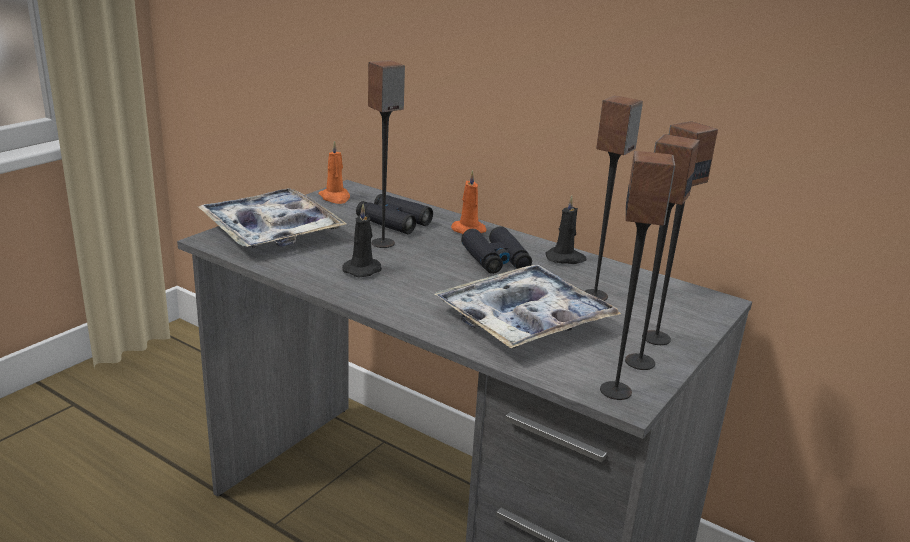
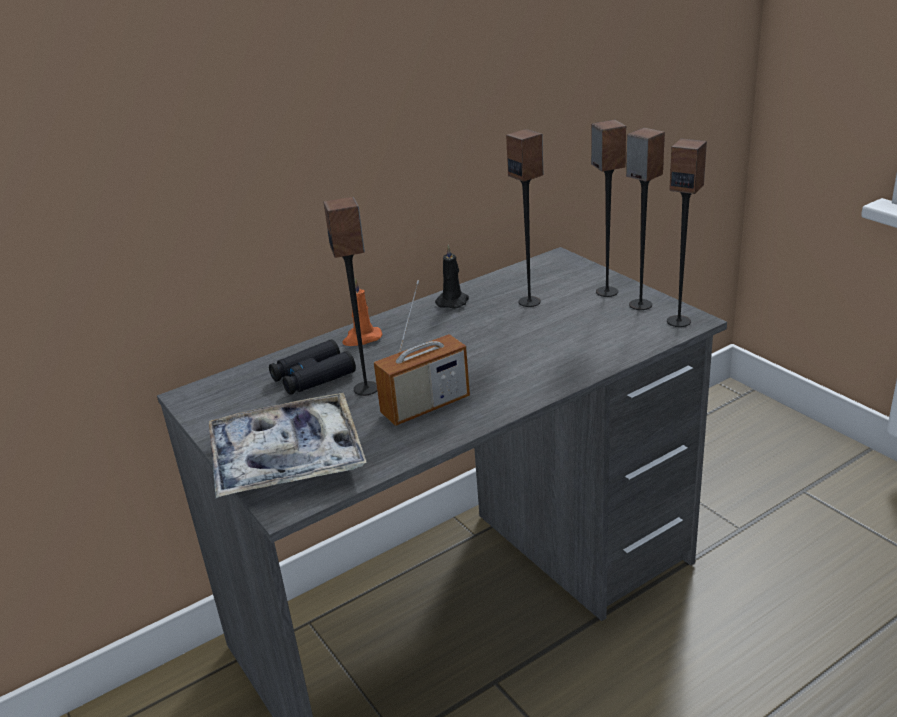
camera: 65 degrees left, 5 degrees up
(335, 198) = (214, 407): orange candle -> none
(363, 270) = (425, 406): black candle -> radio
(496, 260) = (438, 334): black binoculars -> none
(524, 320) = (561, 338): tray -> none

